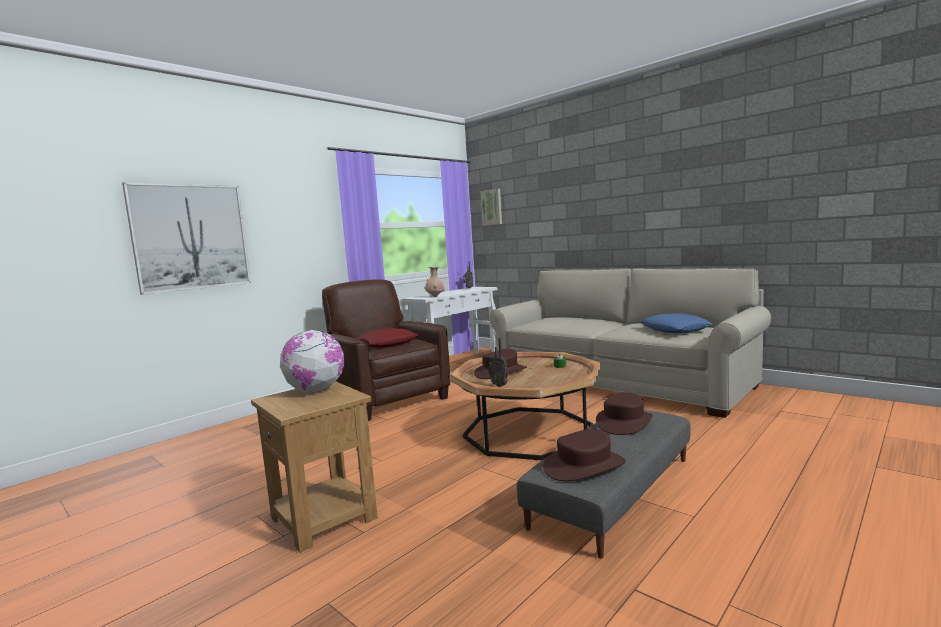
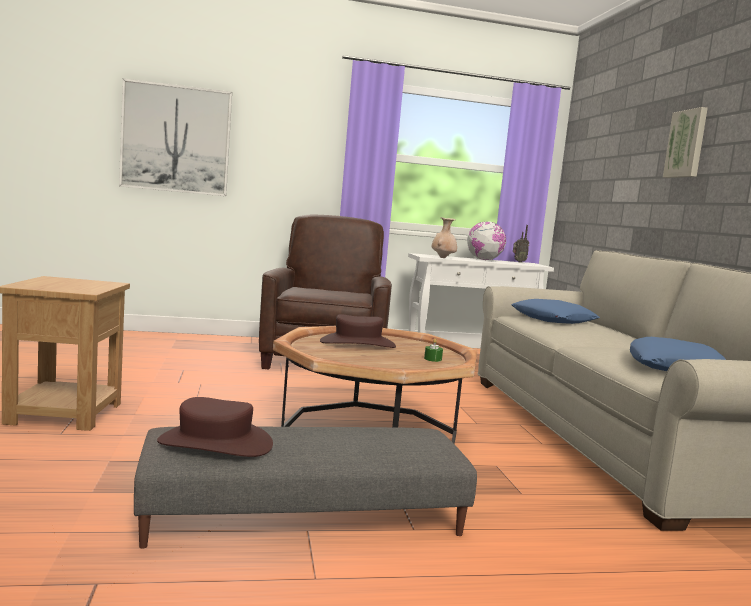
camera: 35 degrees right, 0 degrees up
(316, 390) = (90, 283): globe -> globe (484, 260)
(387, 344) = (325, 291): red pillow -> none
(492, 207) = (582, 154): picture -> picture (687, 144)
(499, 385) = (313, 350): radio -> none
(548, 321) = (553, 319): none -> blue pillow
(624, 422) = (379, 437): brown hat -> none

